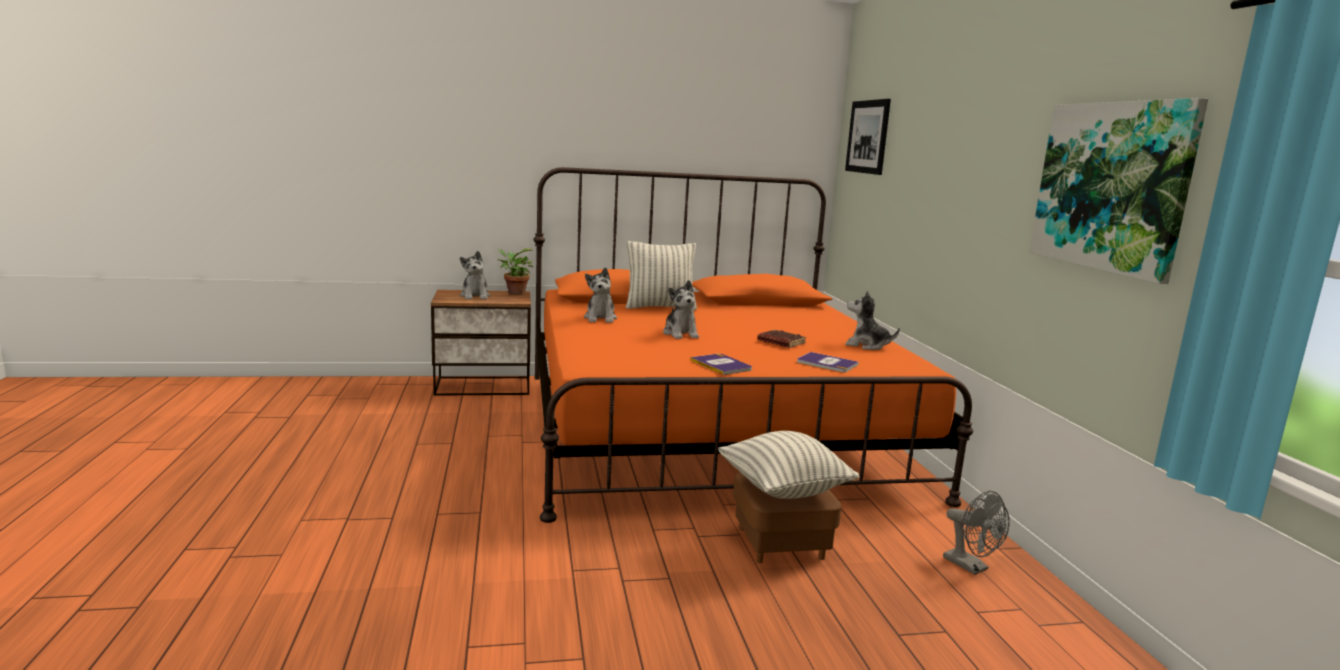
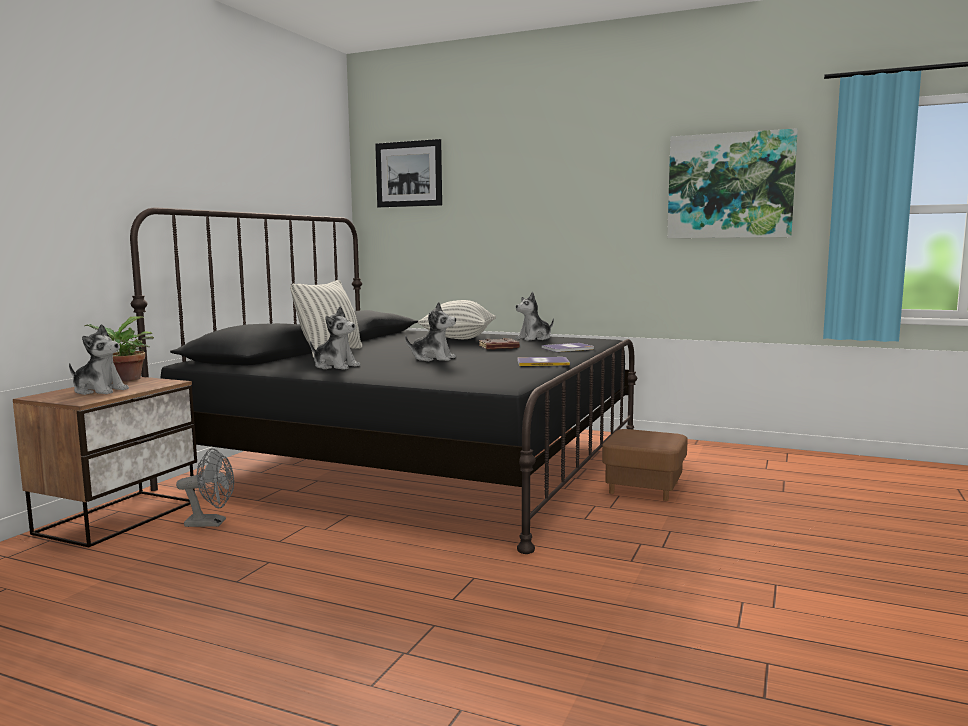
camera: 55 degrees left, 5 degrees down
(709, 431) = (418, 460): orange bed -> black bed
(783, 489) = (650, 439): pillow -> pillow (458, 338)
(971, 567) = (713, 455): grey fan -> grey fan (212, 523)

